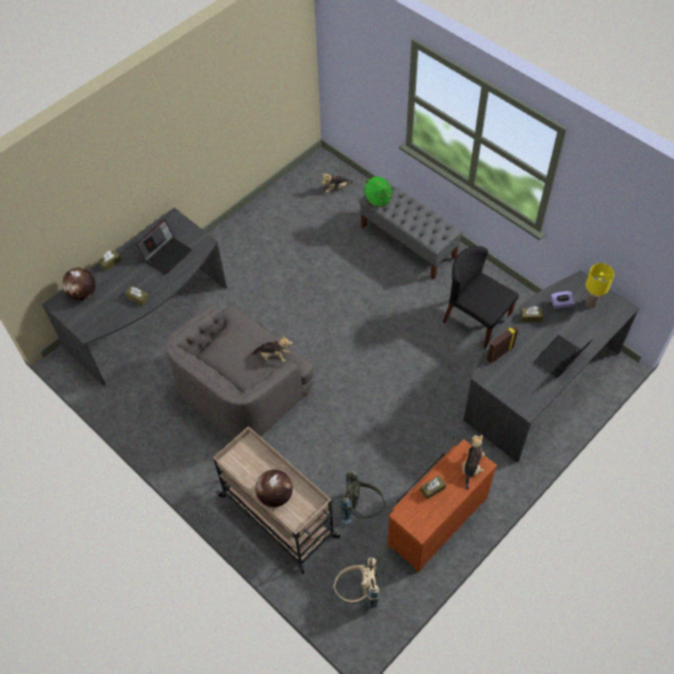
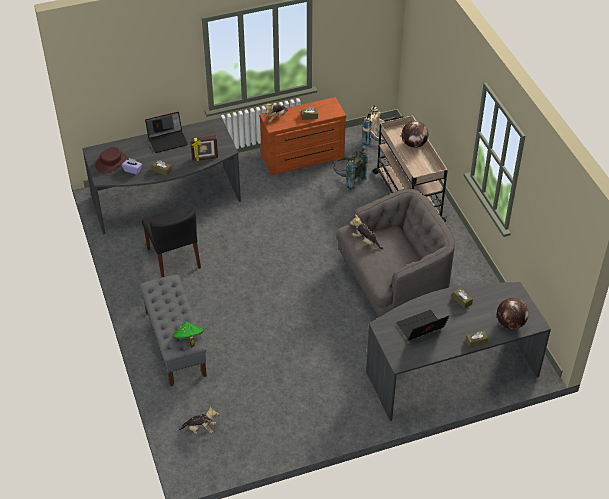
camera: 155 degrees left, 10 degrees down
(591, 303) = (111, 162): yellow table lamp -> brown hat

